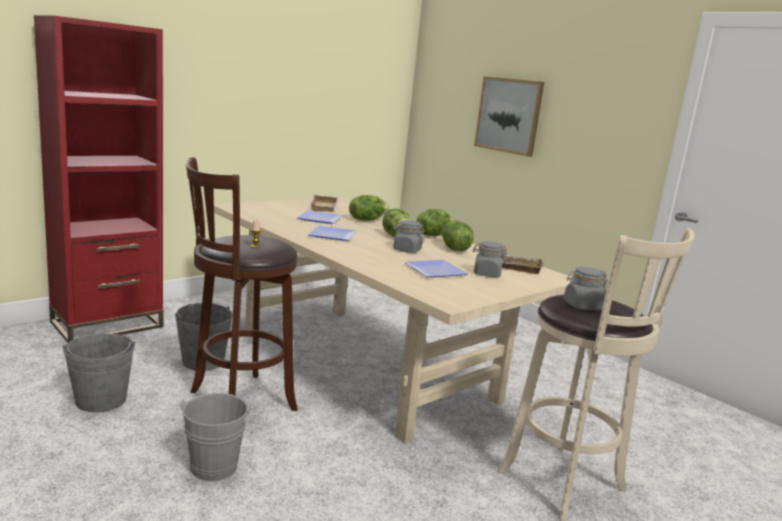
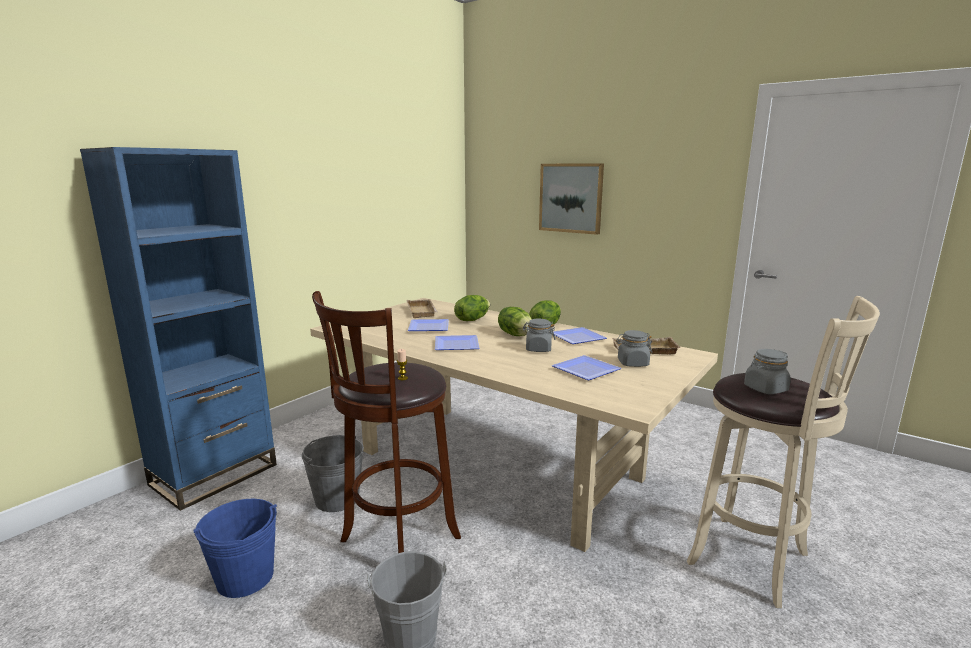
camera: 10 degrees left, 0 degrees up
(101, 400) = (245, 577): grey bucket -> blue bucket
(107, 324) = (214, 475): red bookcase -> blue bookcase
(454, 248) = (577, 338): lettuce -> plate

